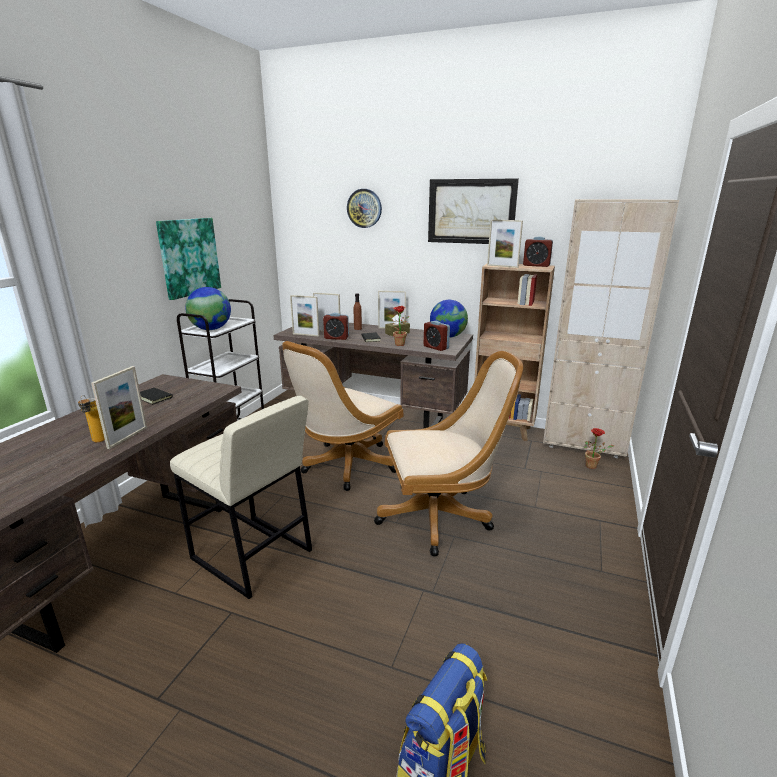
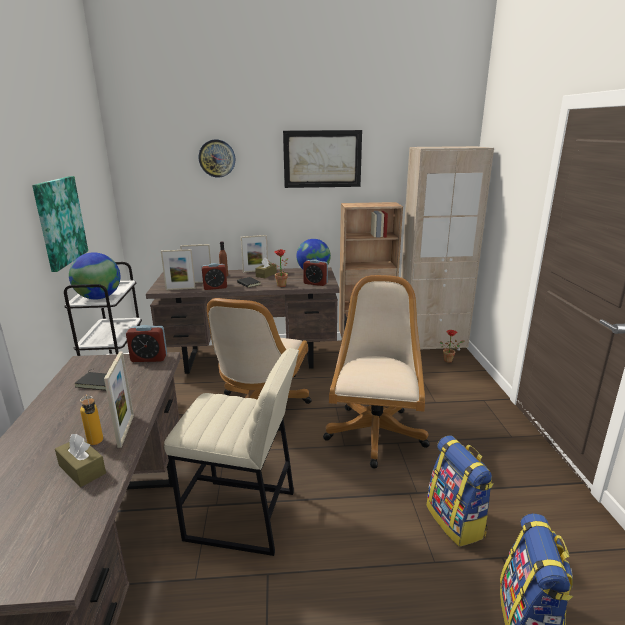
camera: 25 degrees left, 0 degrees up
(67, 457) = (82, 469): none -> brown tissue box
(441, 515) = (375, 429): office chair -> office chair turned 45 degrees counterclockwise
(450, 636) = (456, 521): none -> backpack
(502, 266) = (360, 206): picture frame -> none
(536, 265) = (383, 203): alarm clock -> alarm clock (149, 358)

